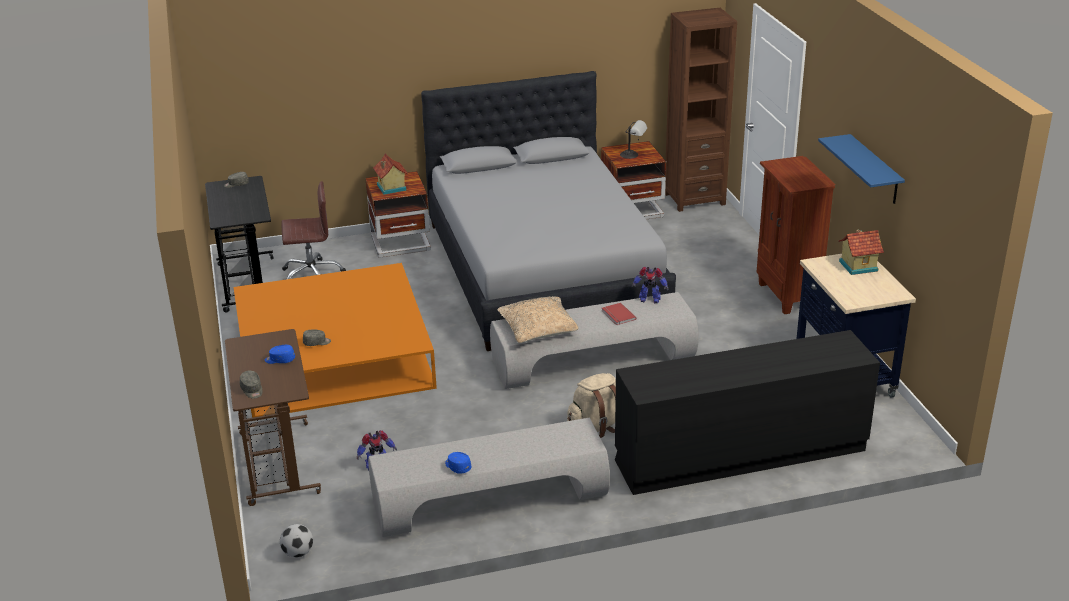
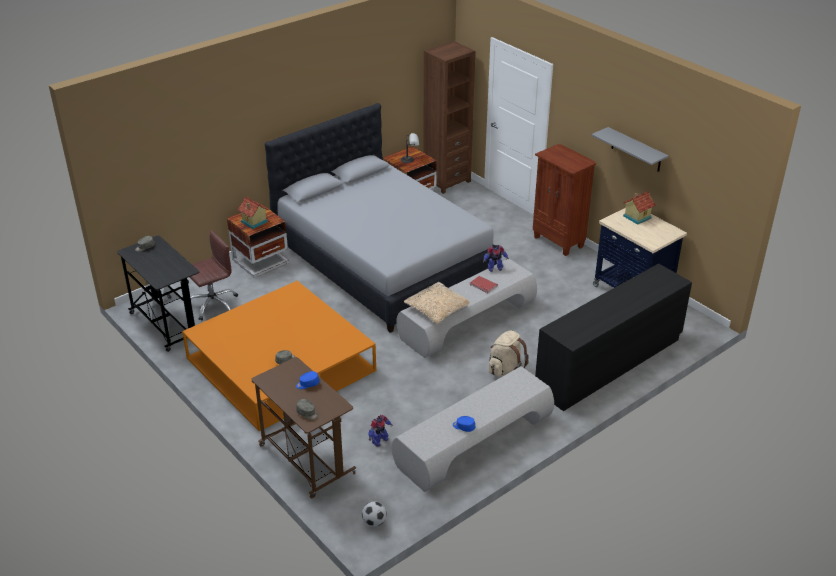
camera: 25 degrees left, 5 degrees up
(875, 170) = (636, 150): blue shelf -> grey shelf

